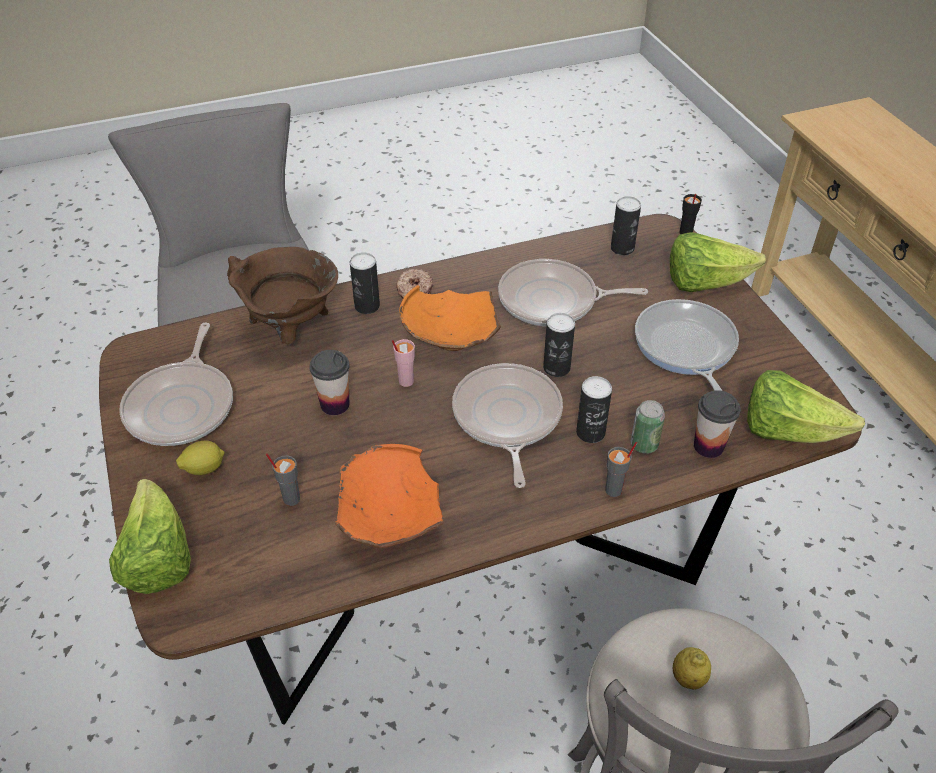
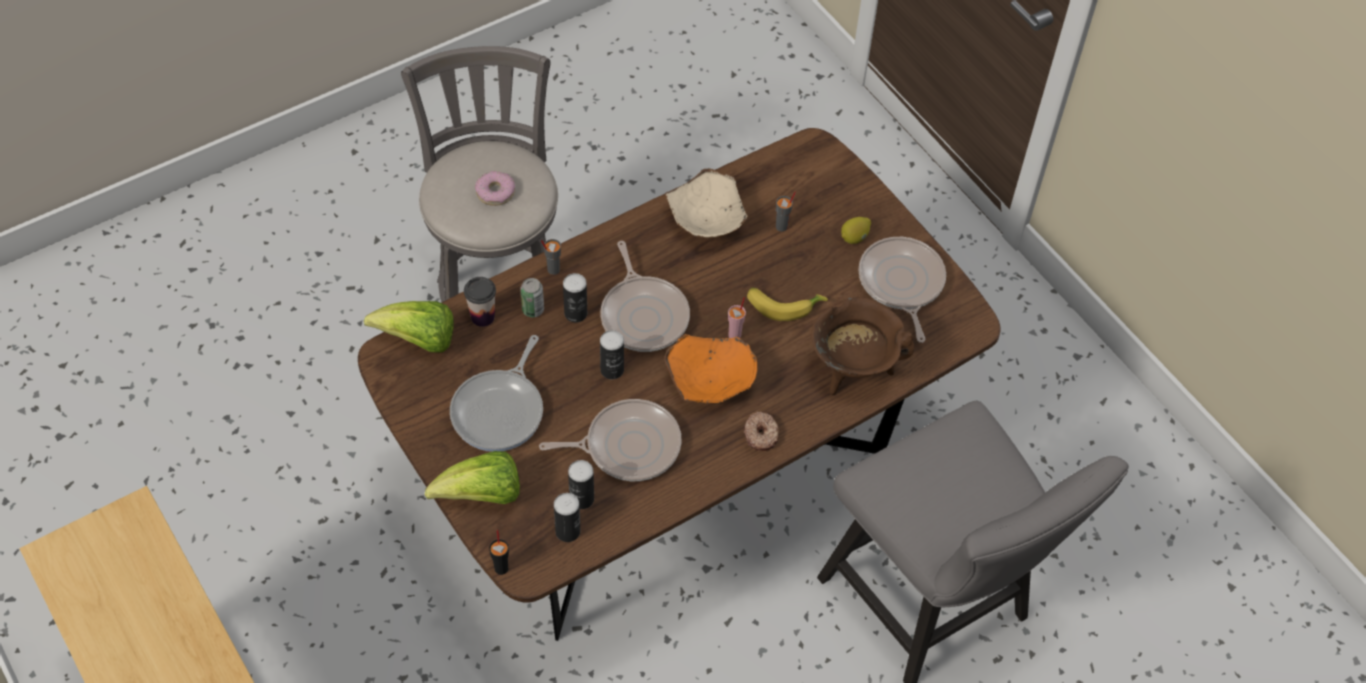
camera: 165 degrees right, 10 degrees up
(157, 559) = (849, 175): lettuce -> none
(335, 404) = (783, 304): cup -> banana
(367, 306) = (798, 409): can -> can (581, 499)
(388, 520) = (708, 223): orange bowl -> beige bowl
(685, 348) = (500, 410): frying pan -> frying pan turned 45 degrees clockwise
(688, 678) = (495, 192): lemon -> donut

